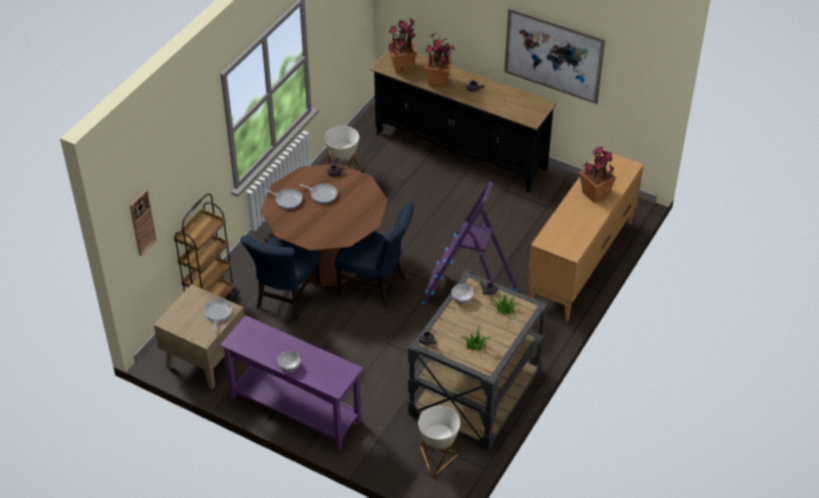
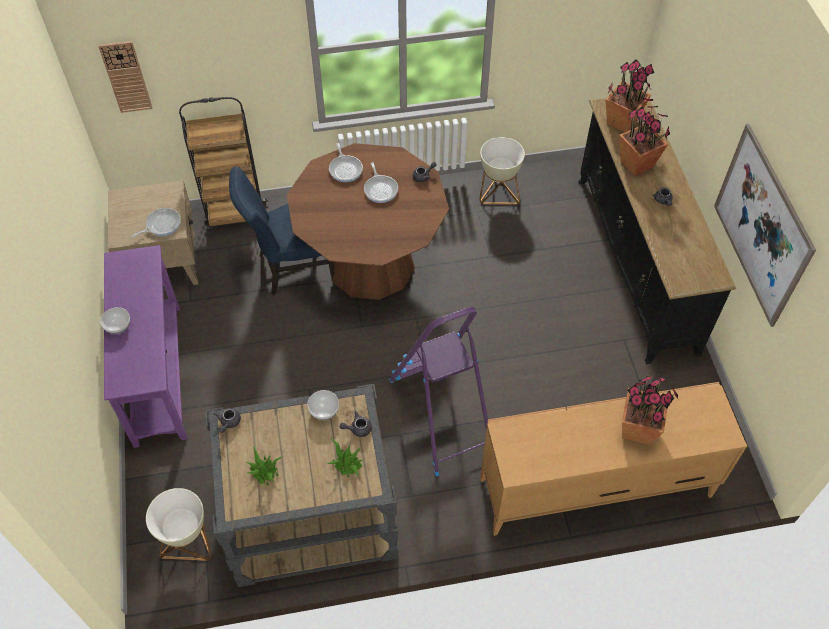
camera: 50 degrees right, 10 degrees up
(375, 286) = (375, 325): blue chair -> none

